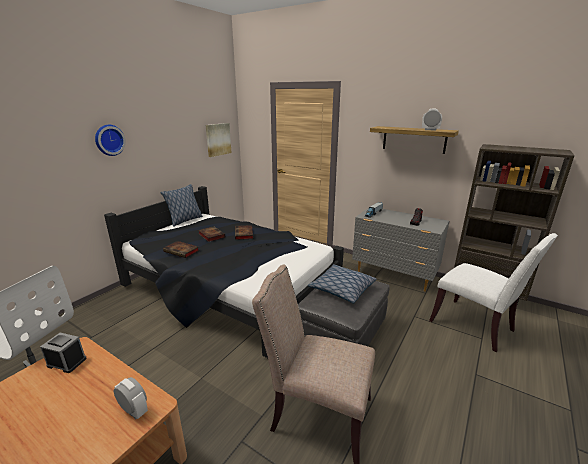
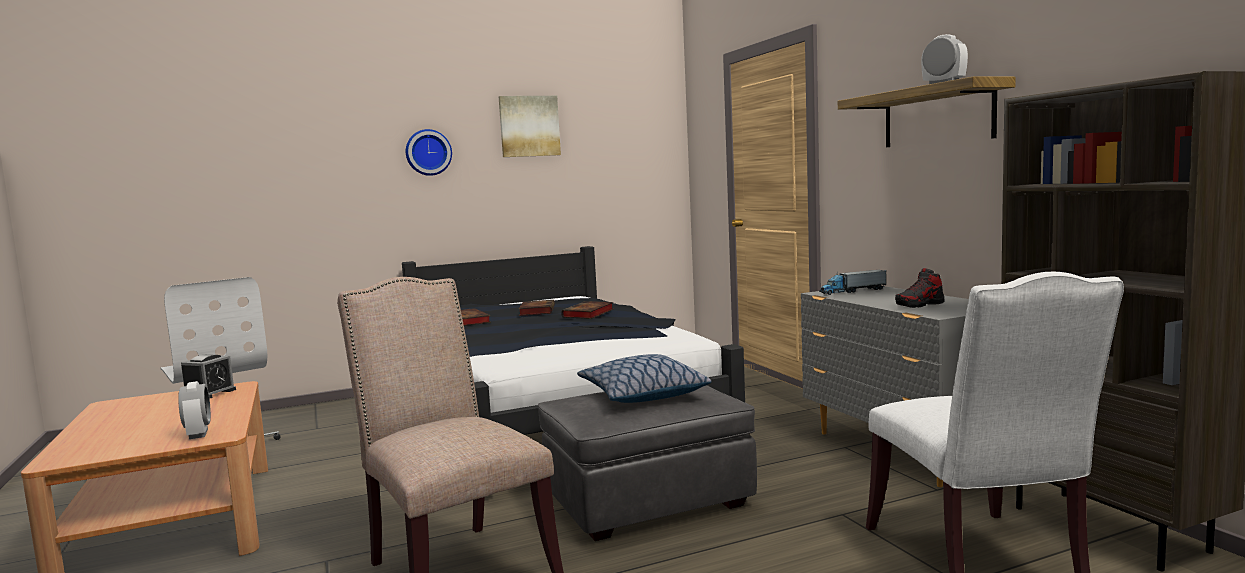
camera: 35 degrees right, 15 degrees down
(67, 362) = (210, 394): alarm clock -> alarm clock turned 60 degrees clockwise
(185, 220) = (539, 299): pillow -> none
(218, 139) = (635, 166): picture -> picture (529, 126)

